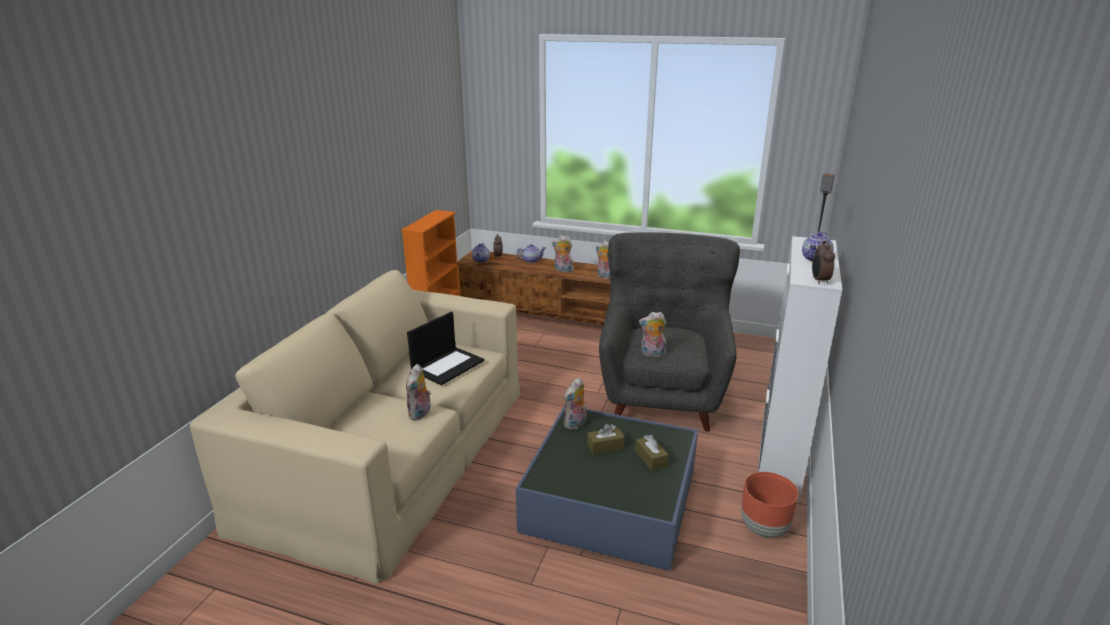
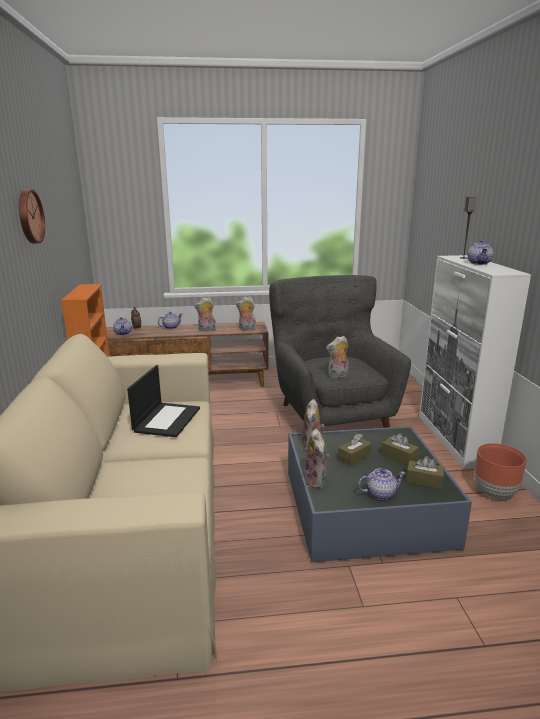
camera: 25 degrees left, 5 degrees down
(369, 156) = (29, 216): none -> wall clock
(420, 414) = (177, 468): plush toy -> plush toy (316, 481)
(594, 489) = (380, 493): none -> teapot
(650, 490) = (424, 481): none -> brown tissue box
(819, 281) = (507, 272): alarm clock -> none

